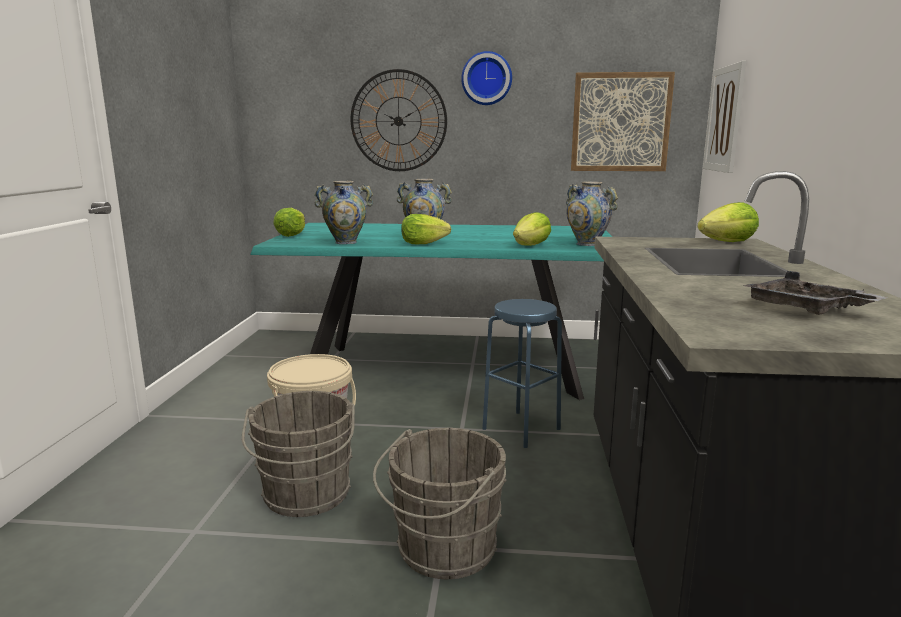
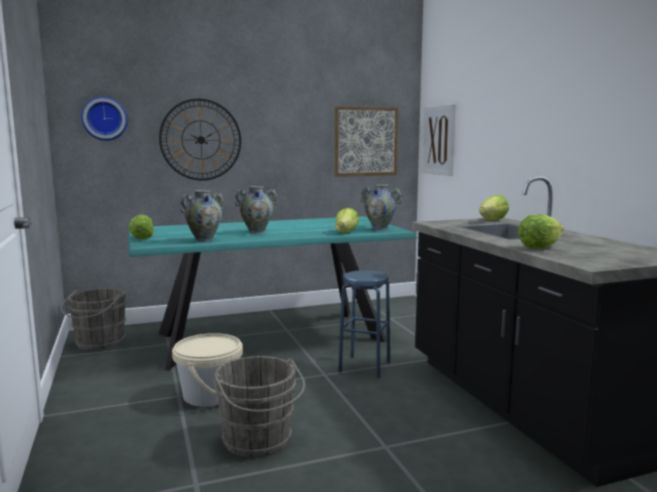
camera: 25 degrees left, 5 degrees down
(423, 244) = (267, 237): lettuce -> lettuce (539, 247)
(442, 550) = (388, 449): grey bucket -> grey bucket (98, 343)
(486, 78) = (270, 108): wall clock -> wall clock (104, 118)
(805, 309) = (601, 250): grey tray -> none

